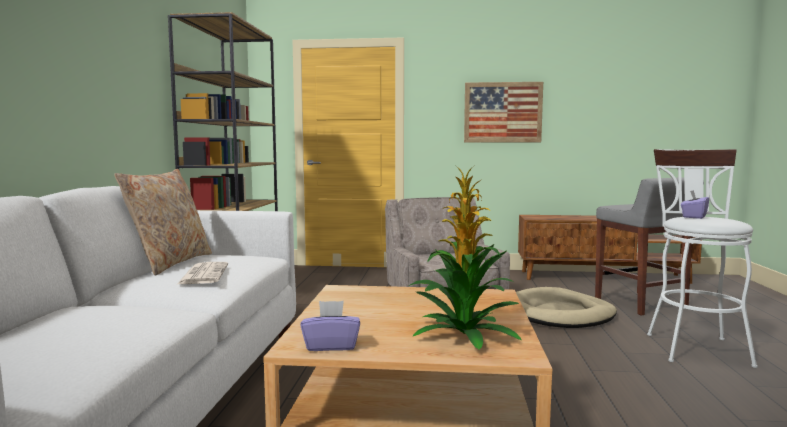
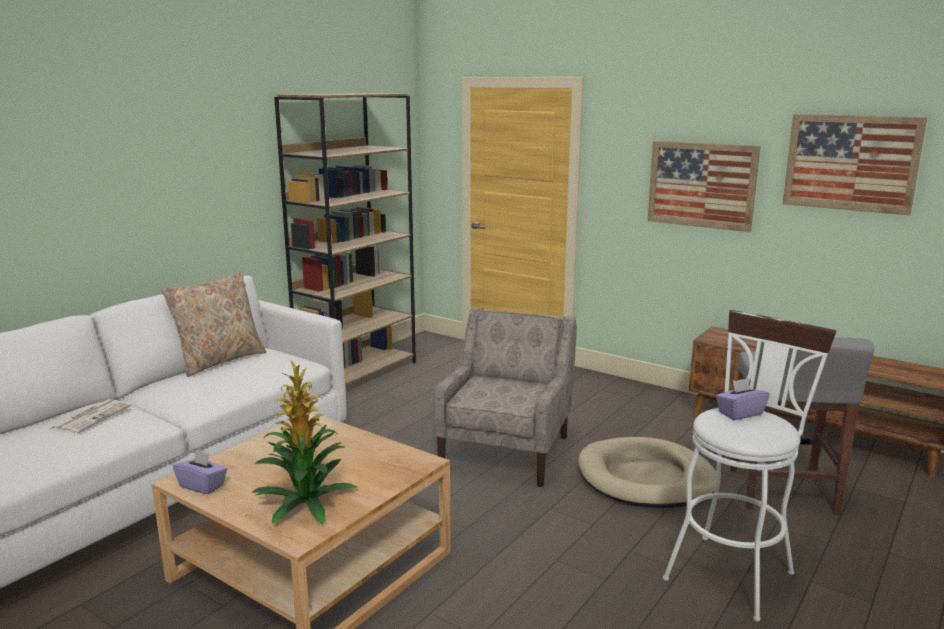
camera: 30 degrees right, 10 degrees up
(203, 274) = (214, 384): newspaper -> newspaper (91, 417)
(602, 89) = (850, 163): none -> picture

